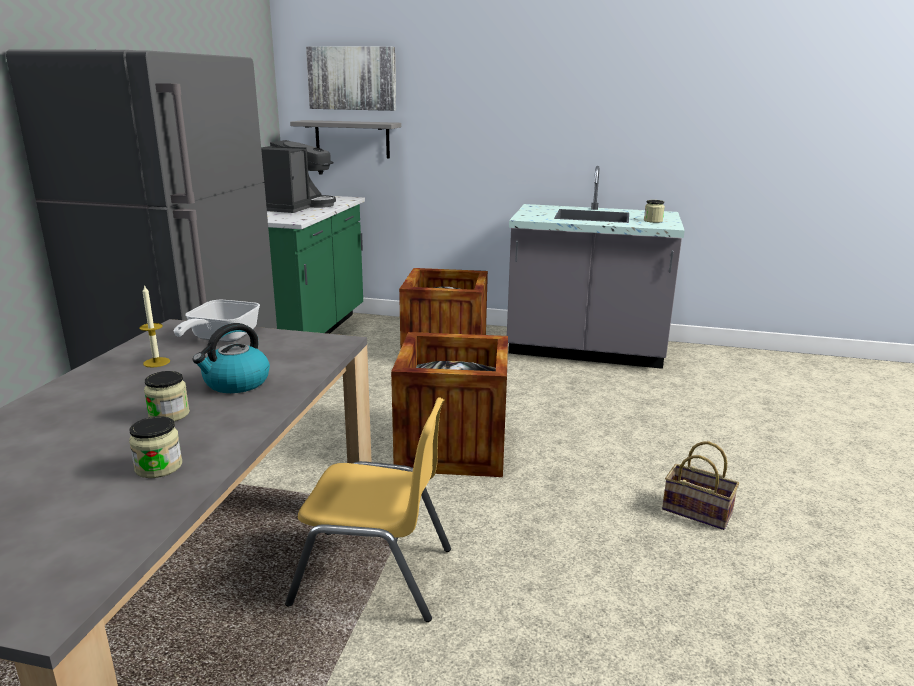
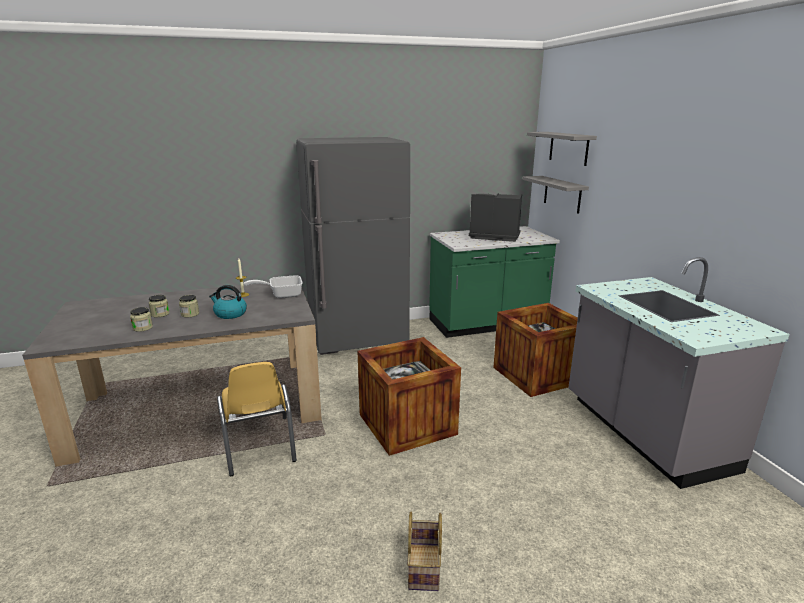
camera: 60 degrees right, 0 degrees up
(295, 207) = (493, 236): coffee machine -> coffee machine turned 150 degrees counterclockwise
(352, 78) = (568, 148): picture -> grey shelf
(653, 221) = (705, 330): jar -> jar (160, 314)

